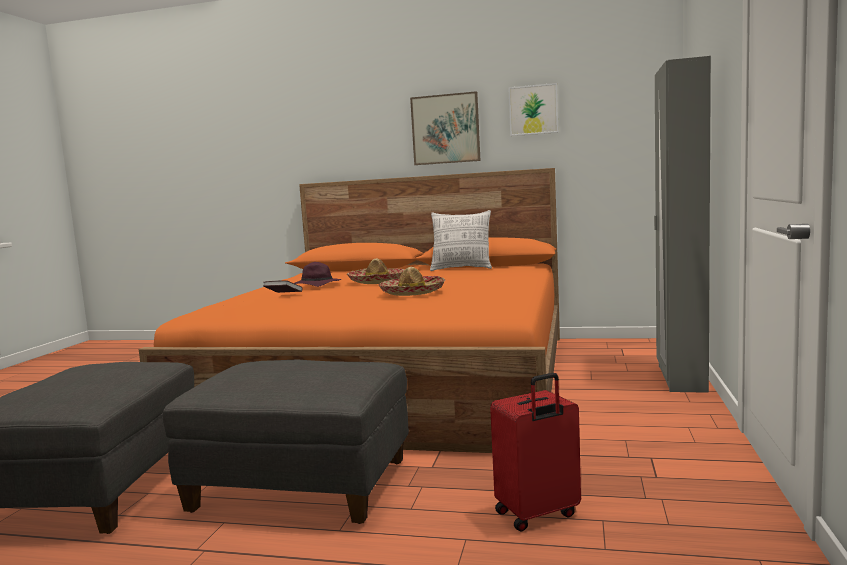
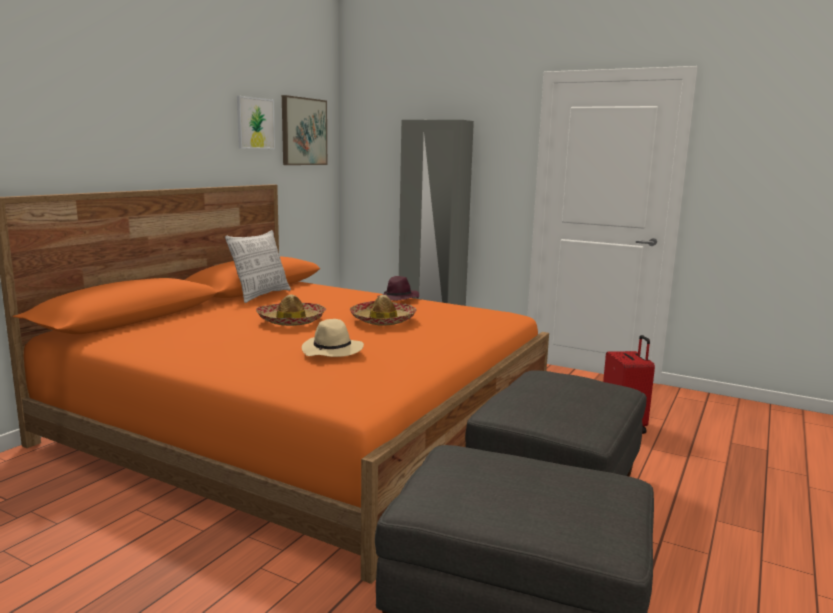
camera: 75 degrees left, 5 degrees up
(283, 294) = (333, 351): book -> beige hat
(316, 285) = (257, 340): purple hat -> purple hat (398, 299)
(445, 129) = (182, 132): picture -> picture (303, 131)

